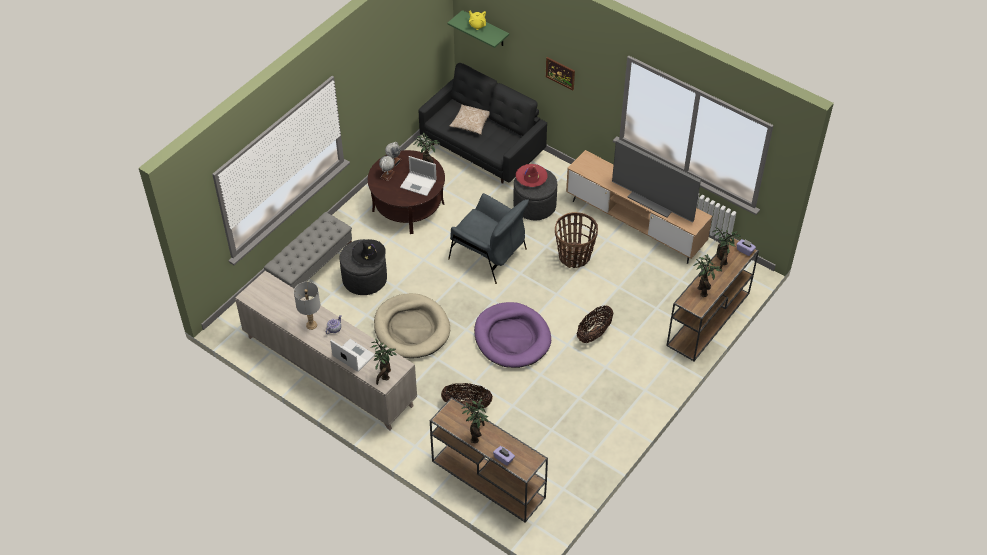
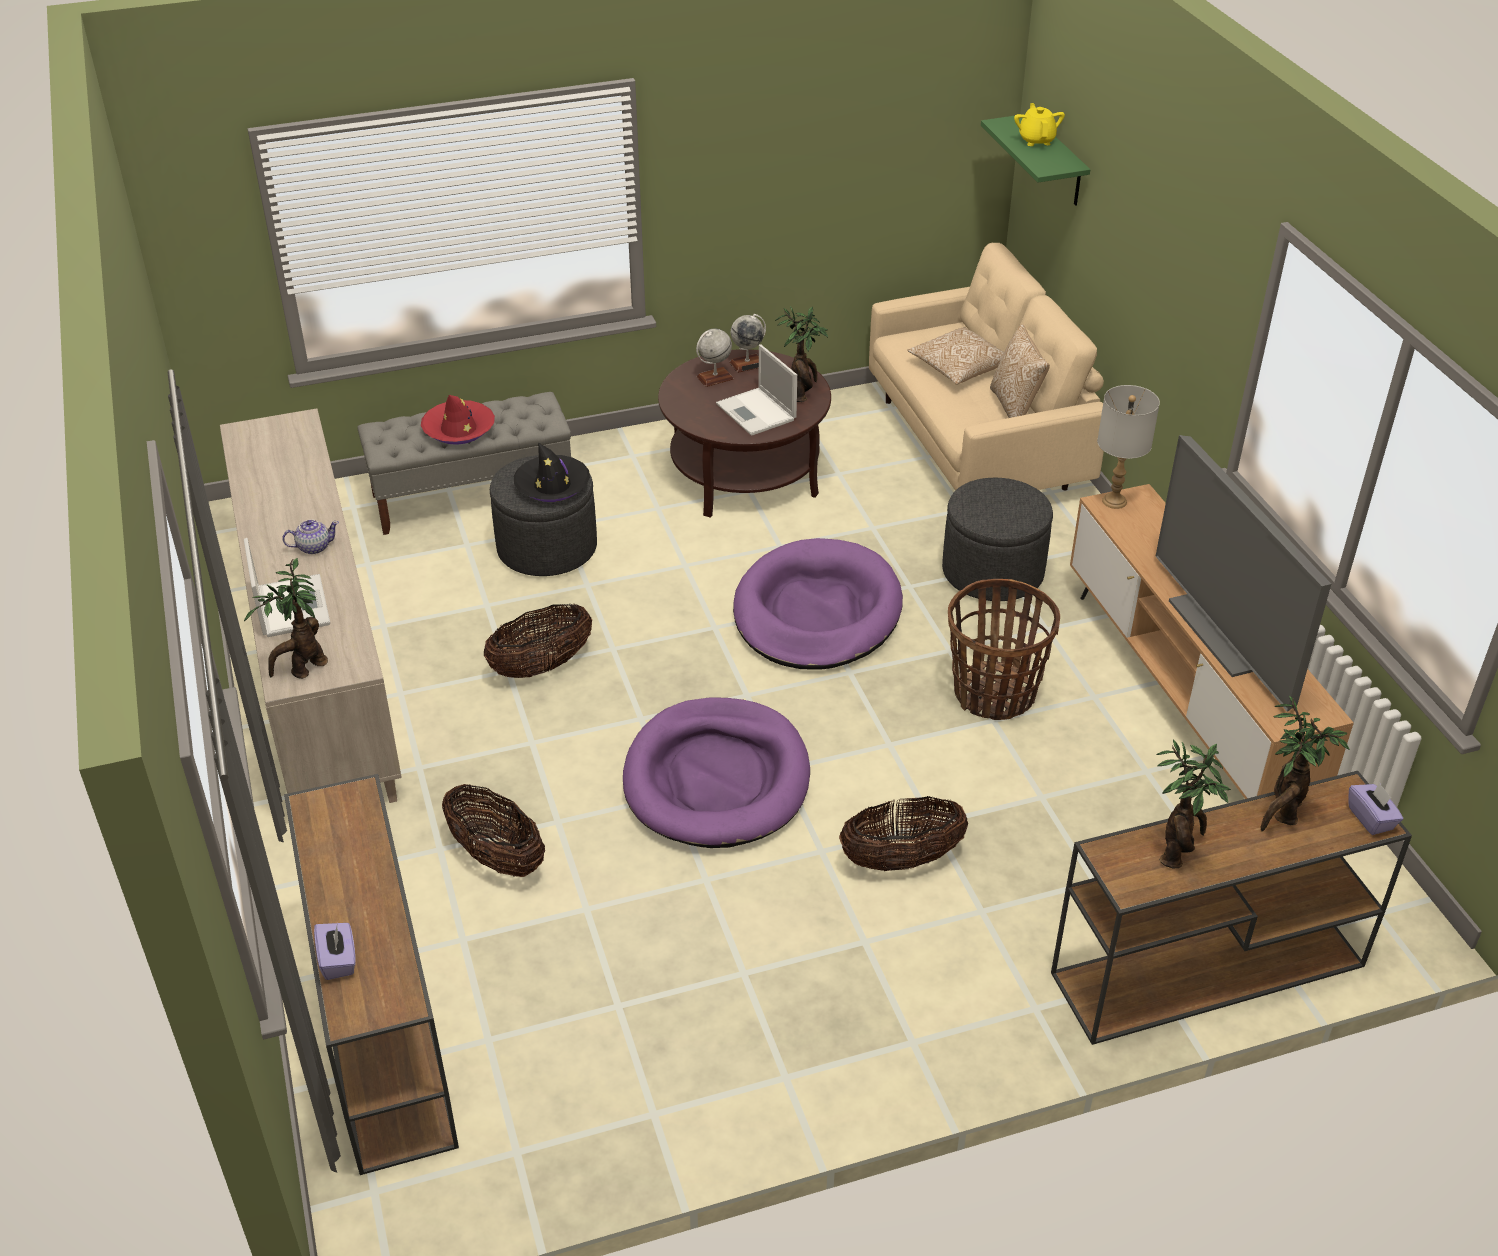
camera: 35 degrees right, 10 degrees down
(311, 325) = (285, 522): grey table lamp -> grey table lamp (1115, 501)
(411, 328) = (541, 666): beige dog bed -> basket
(476, 435) = (339, 877): potted plant -> none
(483, 149) = (976, 444): black sofa -> beige sofa
(488, 254) = (817, 612): grey armchair -> purple dog bed
(506, 133) = (1015, 407): none -> pillow
(531, 178) = (996, 496): red hat -> red hat (458, 429)
(560, 73) = (1155, 279): picture -> none

